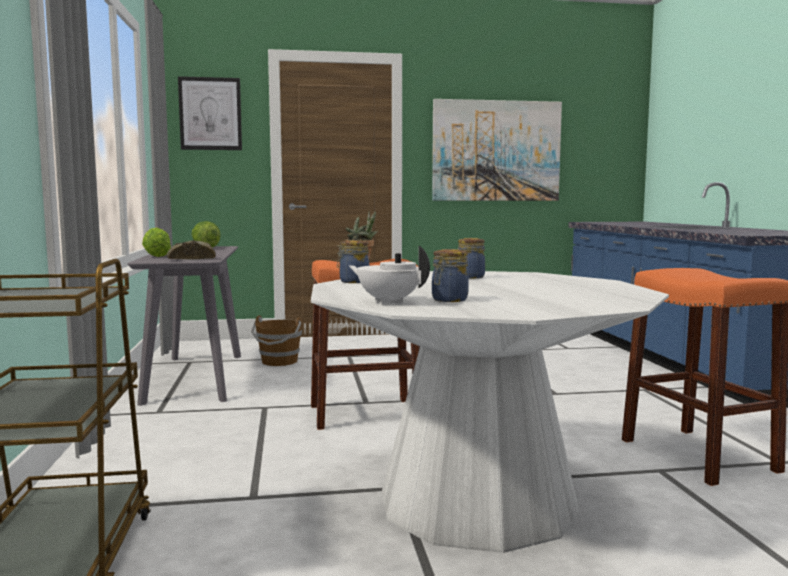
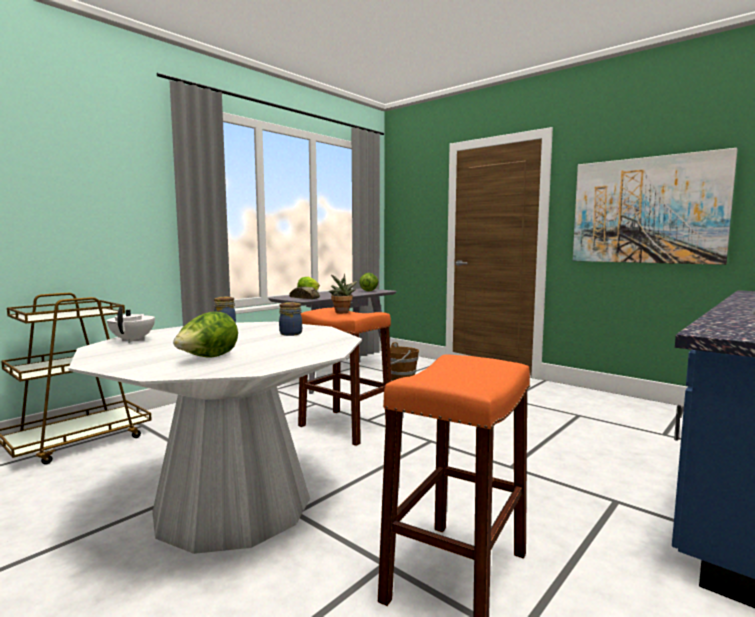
camera: 50 degrees right, 0 degrees up
(210, 114) = (413, 196): picture -> none
(448, 300) = (153, 346): jar -> none
(565, 295) = (207, 358): none -> lettuce

